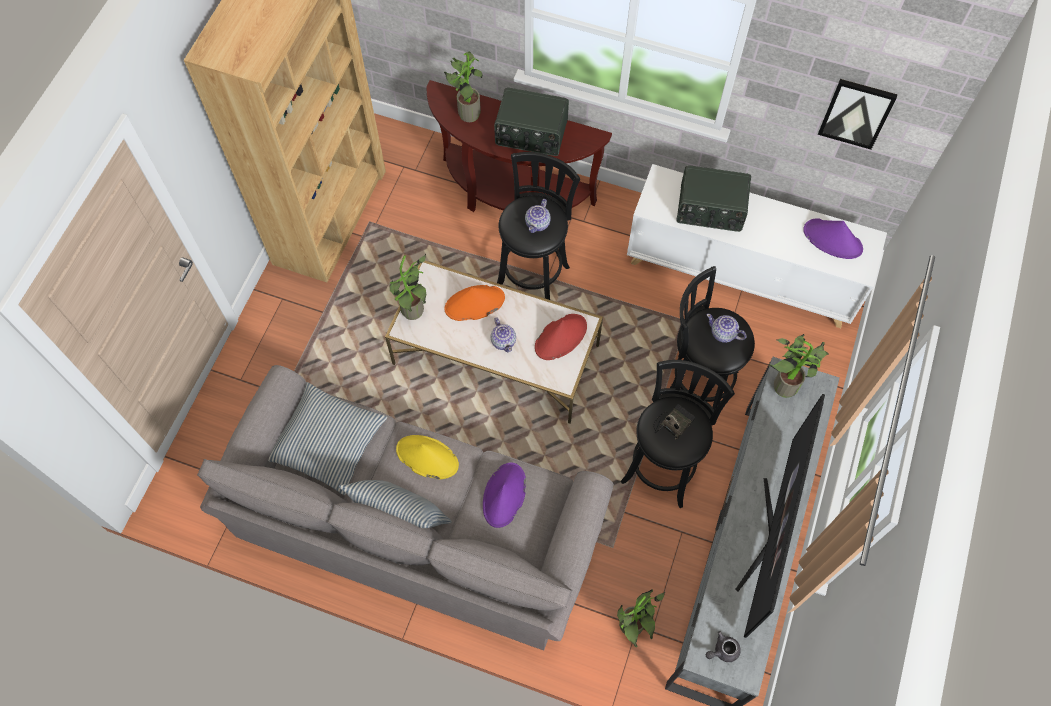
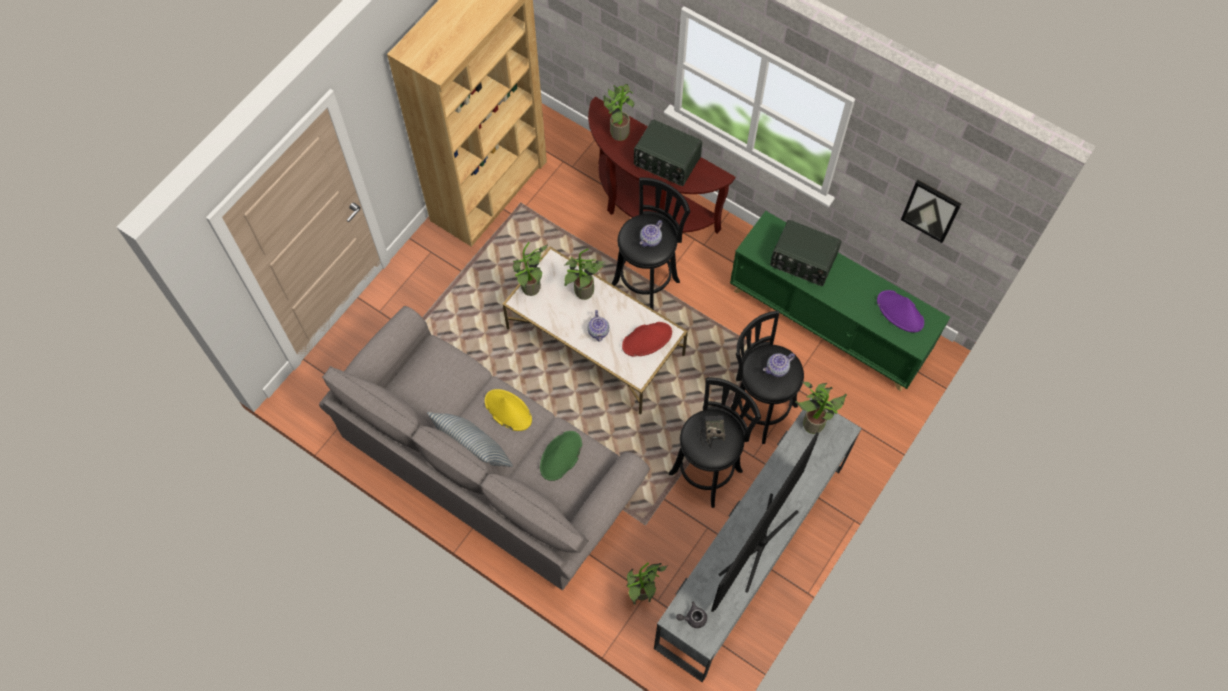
camera: 15 degrees right, 0 degrees up
(328, 442) = (432, 378): pillow -> none
(474, 304) = (583, 294): orange hat -> potted plant
(504, 495) = (561, 456): purple hat -> green hat
(673, 423) = (712, 431): radio -> radio turned 60 degrees counterclockwise
(723, 333) = (777, 368): teapot -> teapot turned 75 degrees counterclockwise
(741, 273) = (828, 323): white cabinet -> green cabinet

